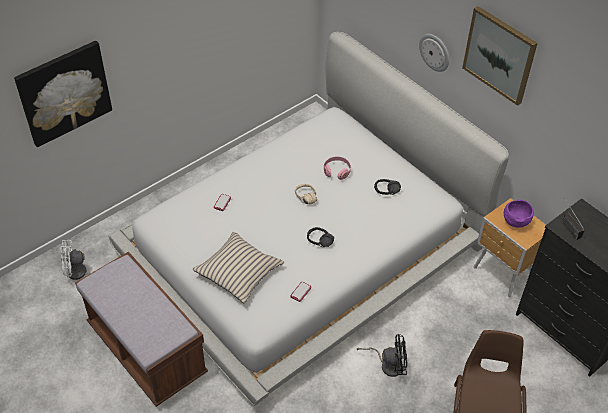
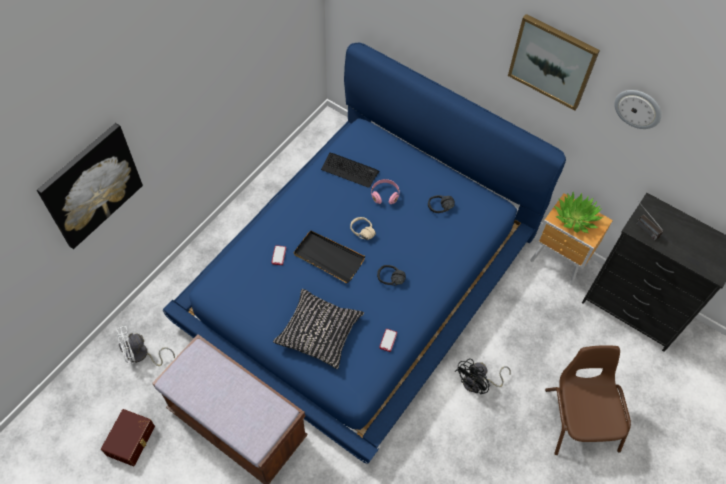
camera: 15 degrees left, 10 degrees up
(48, 343) = (131, 440): none -> brown storage box
(238, 272) = (319, 331): beige pillow -> black pillow
(267, 213) = (328, 258): none -> black tray
(303, 249) = (361, 276): white bed -> blue bed
(310, 145) = (349, 170): none -> keyboard
(388, 364) = (478, 383): black fan -> black fan turned 150 degrees clockwise
(435, 52) = (472, 59): wall clock -> wall clock (638, 108)
(515, 221) = (575, 218): purple bowl -> potted plant

